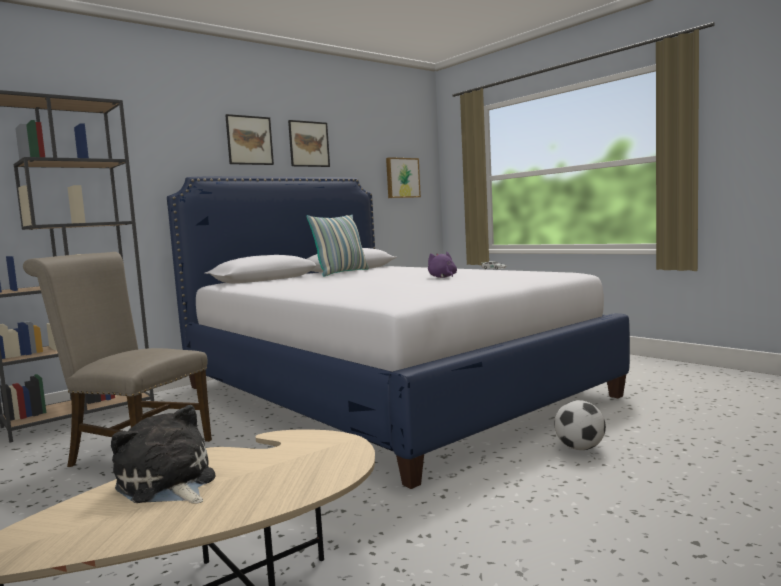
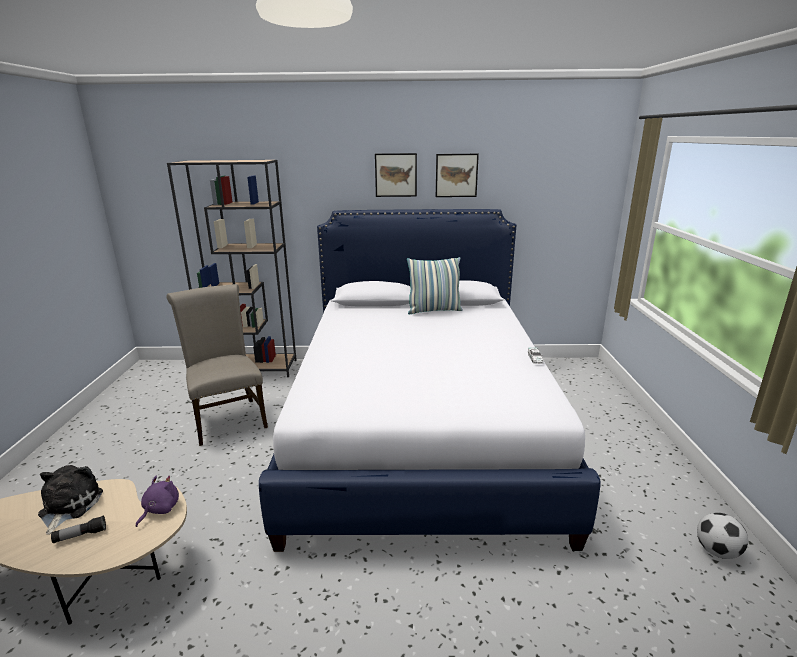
camera: 40 degrees right, 15 degrees up
(255, 485) = (80, 535): none -> flashlight
(402, 178) = (566, 206): picture -> none
(442, 277) = (454, 362): purple plush toy -> purple plush toy (159, 509)
(580, 448) = (428, 592): football -> football (717, 551)

